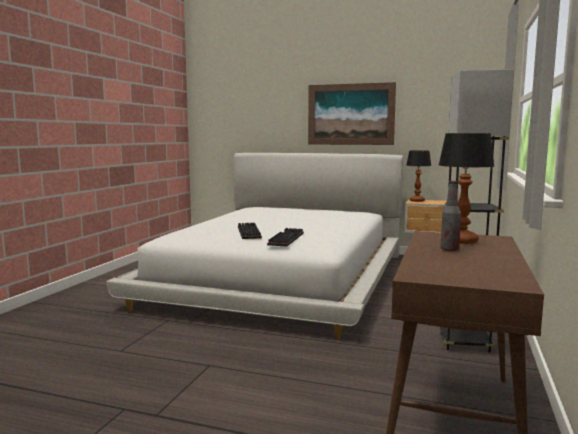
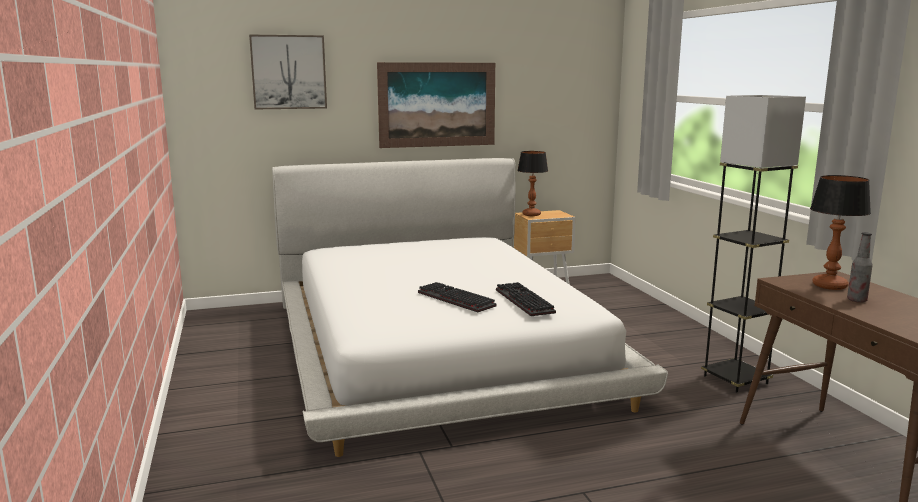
camera: 35 degrees left, 5 degrees up
(254, 93) = (288, 72): none -> picture

